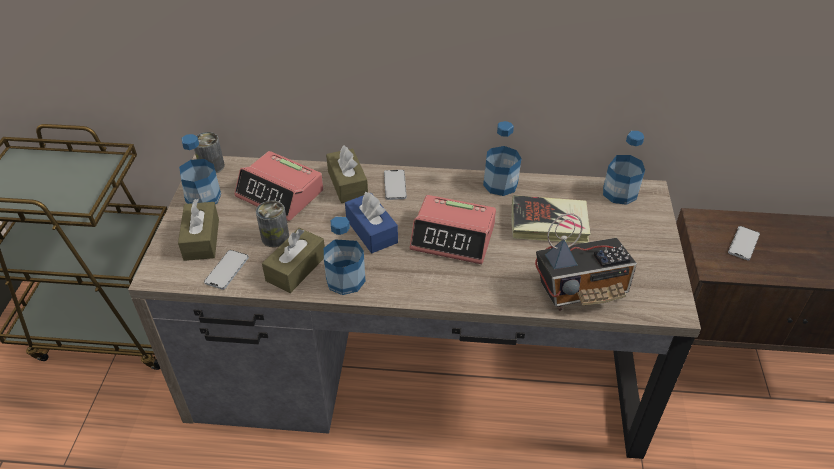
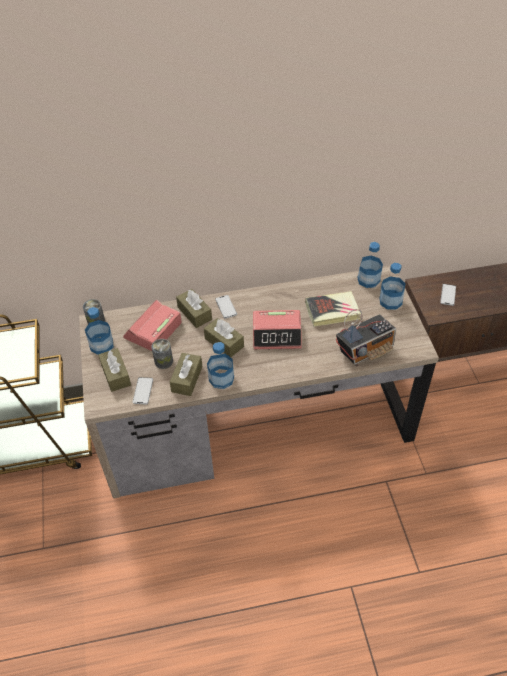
camera: 15 degrees left, 5 degrees up
(280, 194) = (153, 330): alarm clock -> alarm clock turned 105 degrees clockwise
(371, 231) = (224, 342): blue tissue box -> brown tissue box
(500, 184) = (293, 291): bottle -> bottle (390, 301)

